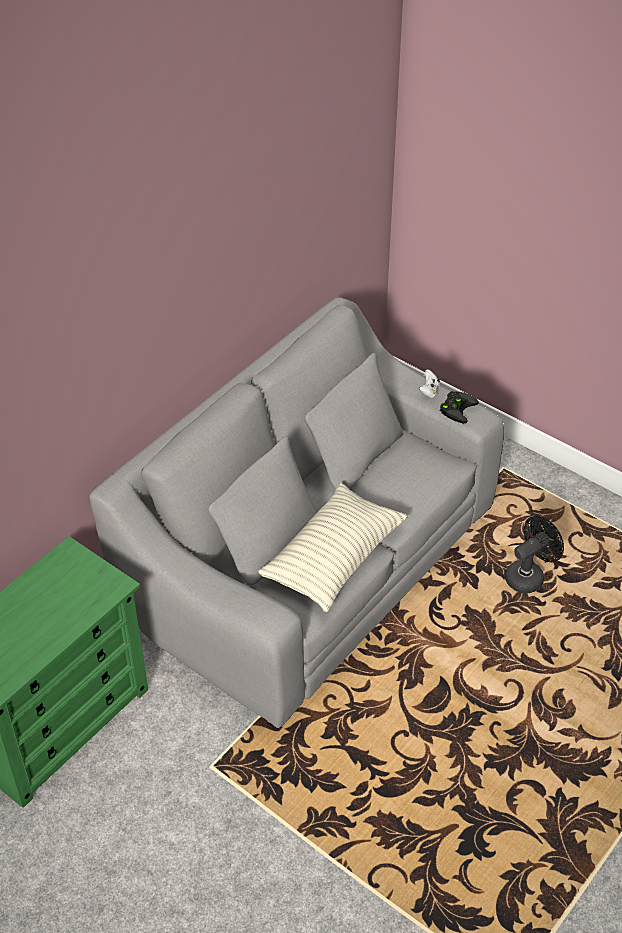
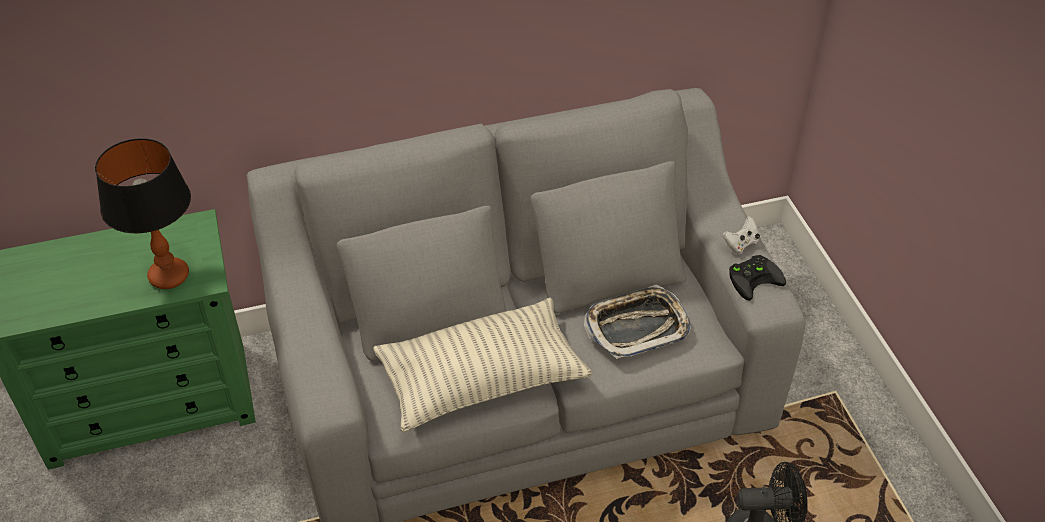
camera: 35 degrees right, 0 degrees up
(87, 596) = (168, 276): none -> table lamp
(402, 475) = (637, 327): none -> tray

